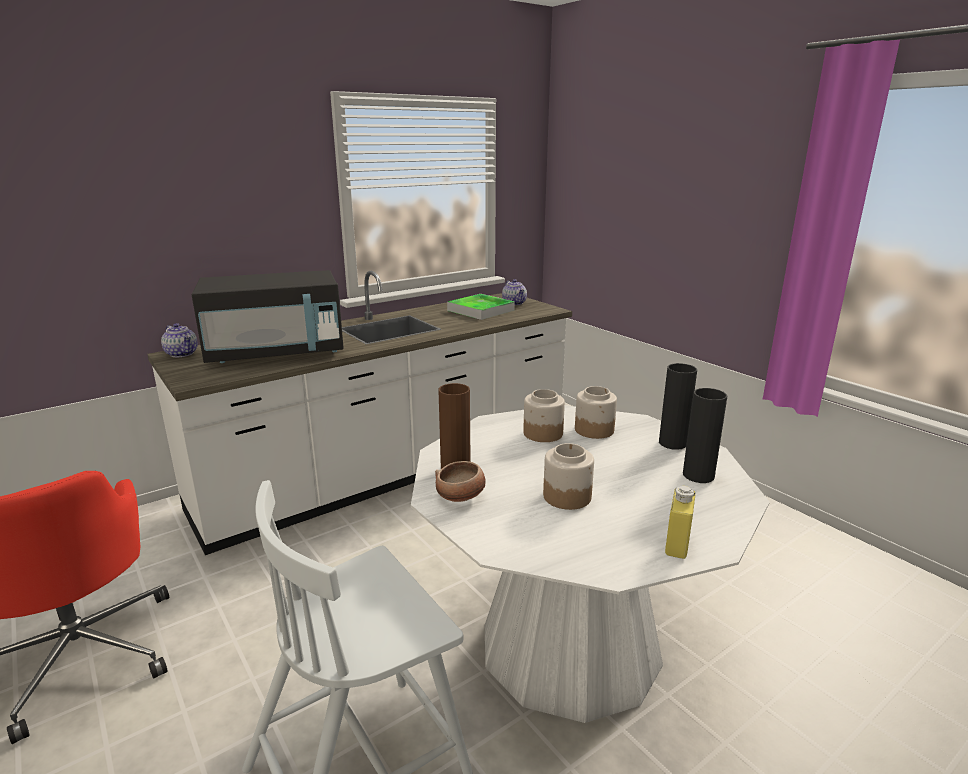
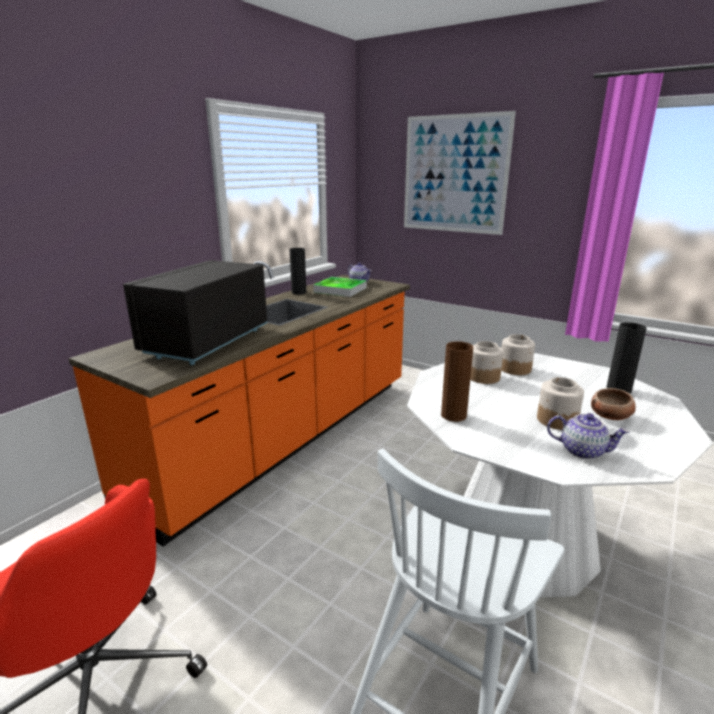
camera: 20 degrees left, 0 degrees up
(182, 354) = (109, 353): teapot -> teapot (582, 451)
(277, 353) = (206, 341): black microwave -> black microwave turned 150 degrees clockwise
(391, 472) = (286, 437): white counter -> orange counter
(461, 496) = (483, 435): bowl -> bowl (611, 416)
(648, 174) = (454, 174): none -> picture
(672, 443) = (576, 370): black vase -> black vase (299, 292)
(677, 543) = (665, 438): yellow bottle -> none

